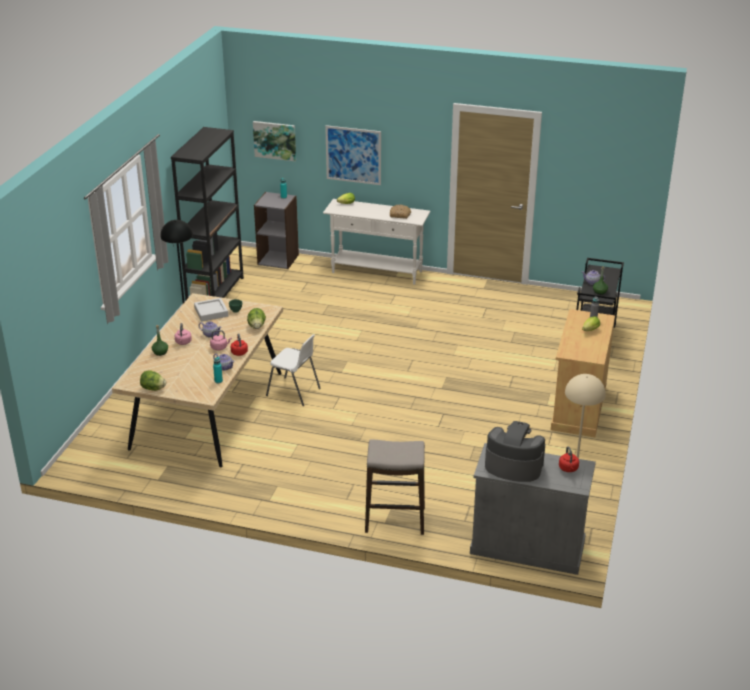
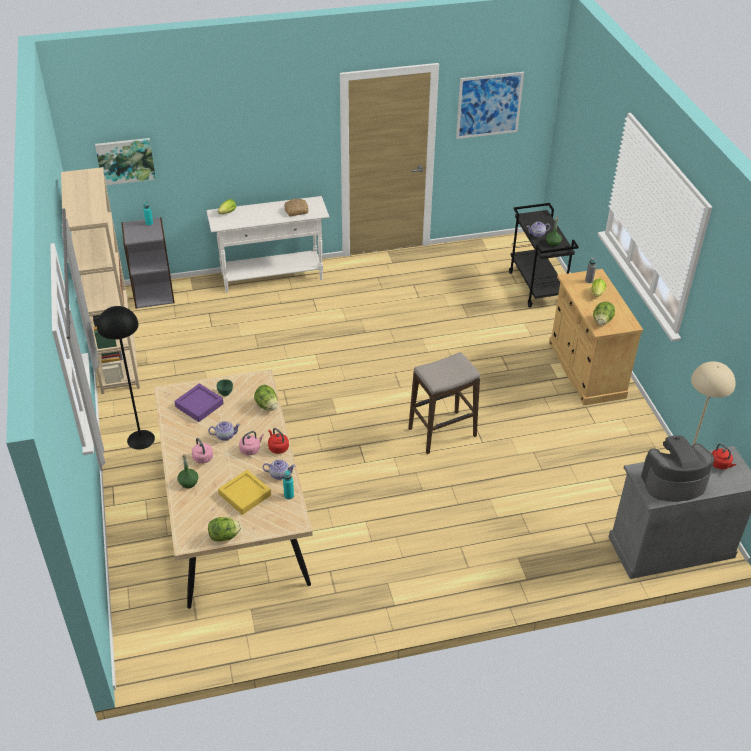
camera: 30 degrees left, 10 degrees up
(189, 371) = (245, 495): none -> yellow tray
(211, 312) = (199, 405): grey tray -> purple tray
(215, 293) = (118, 361): black bookcase -> beige bookcase
(294, 392) = (308, 457): white chair -> none
(353, 155) = (226, 156): picture -> picture (489, 105)
(395, 520) = (534, 572): stool -> stool (442, 432)
(573, 349) = (602, 321): none -> lettuce

